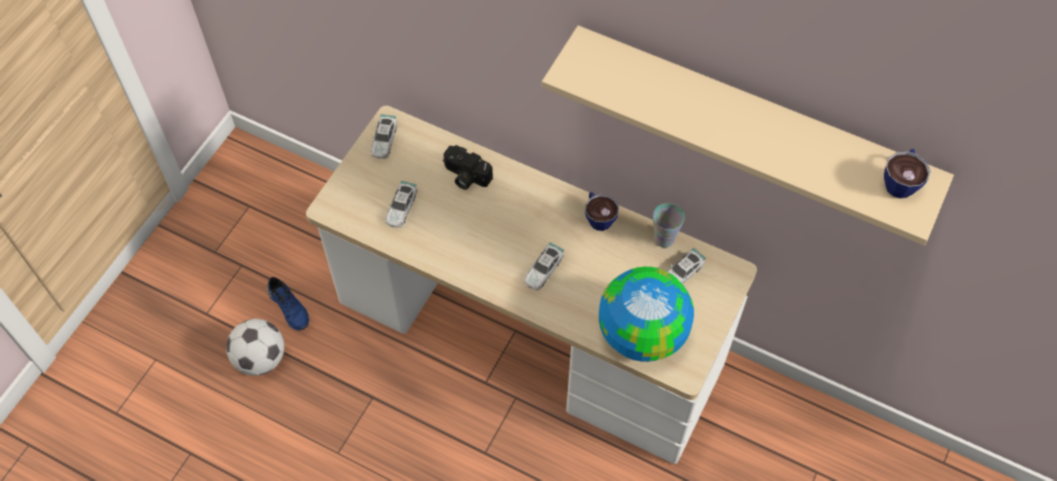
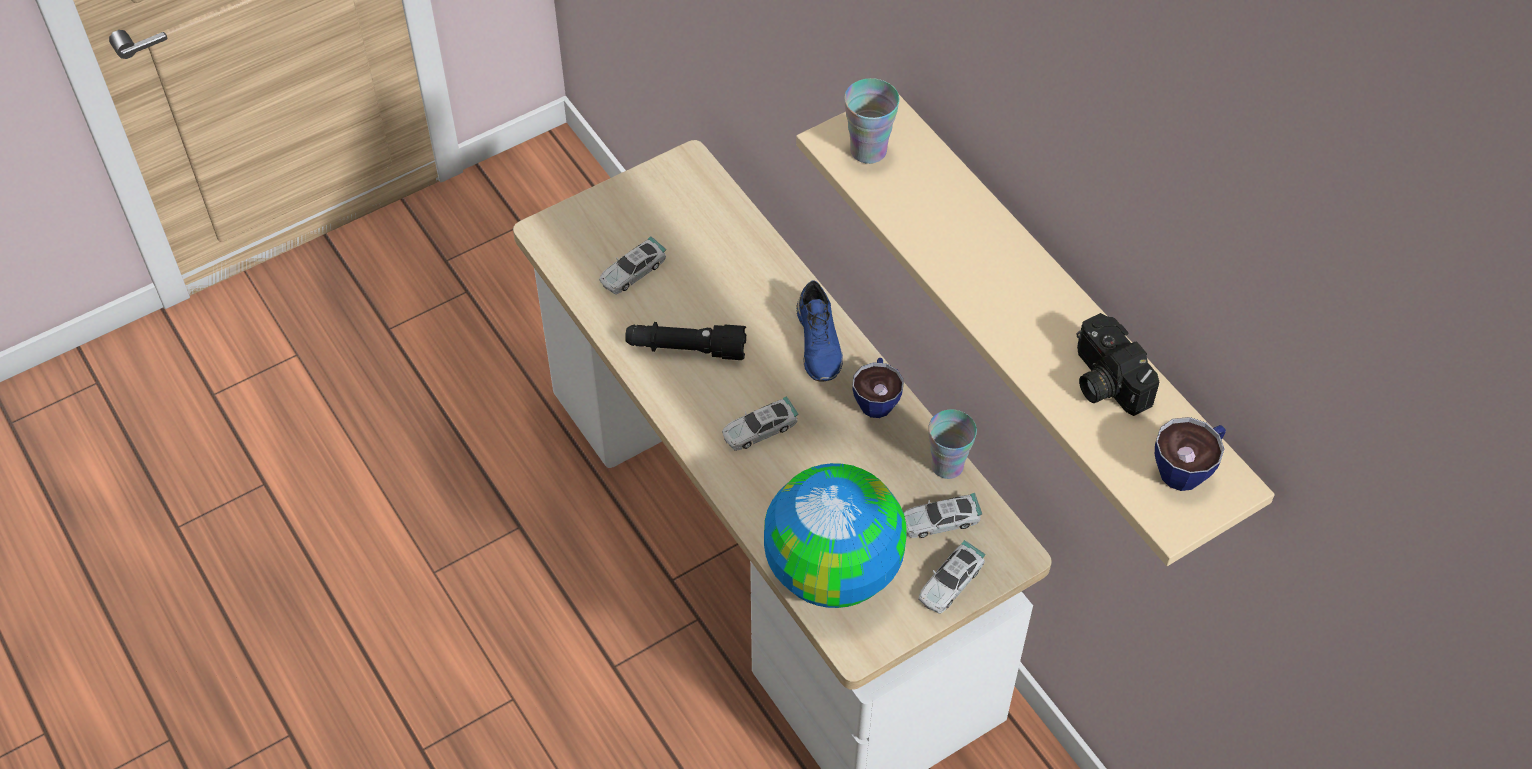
camera: 30 degrees right, 5 degrees down
(260, 359) = (416, 413): football -> none
(290, 307) = (491, 369): blue shoe -> blue shoe (819, 343)
(384, 140) = (667, 181): toy car -> toy car (950, 582)
(465, 176) = (738, 269): camera -> camera (1104, 381)
(466, 241) = (686, 349): none -> black flashlight
(591, 71) = (868, 150): none -> cup

